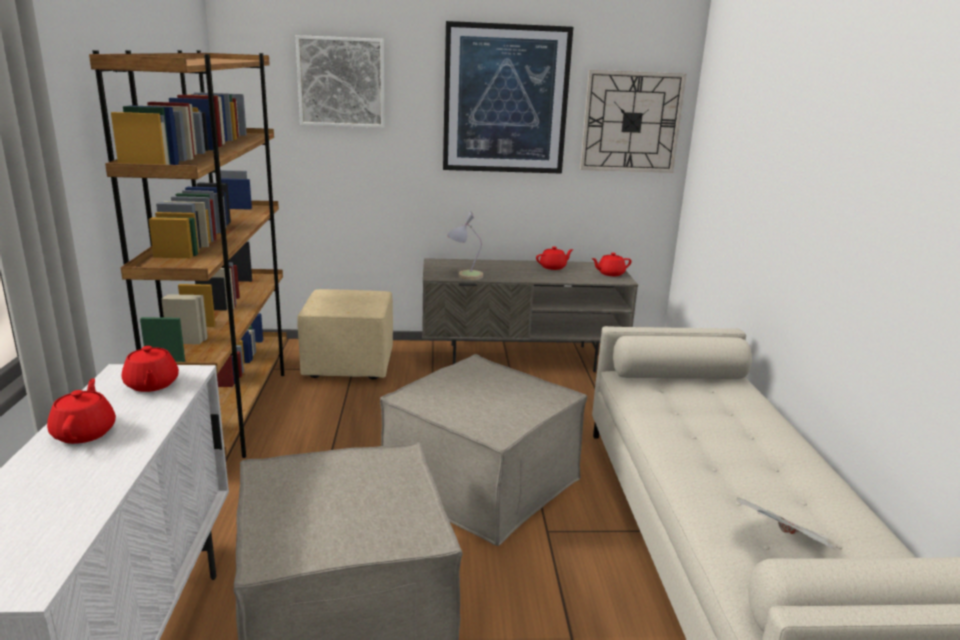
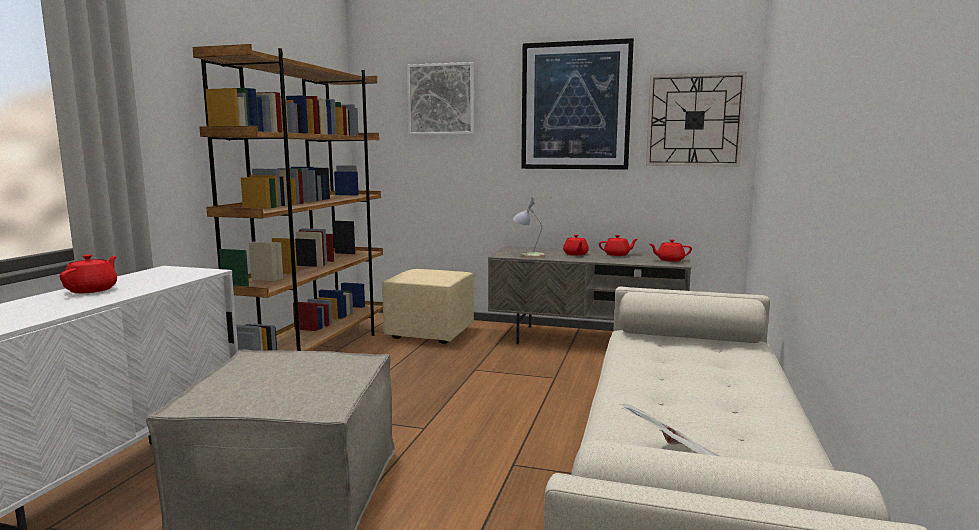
camera: 20 degrees right, 10 degrees down
(151, 385) = (172, 274): red teapot -> red teapot (575, 254)
(482, 482) = (480, 421): beige ottoman -> none

